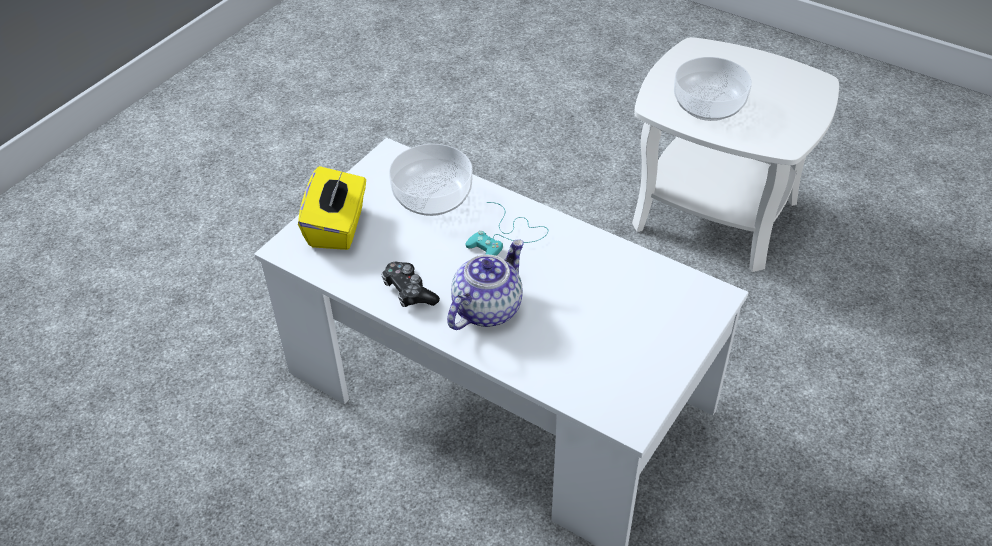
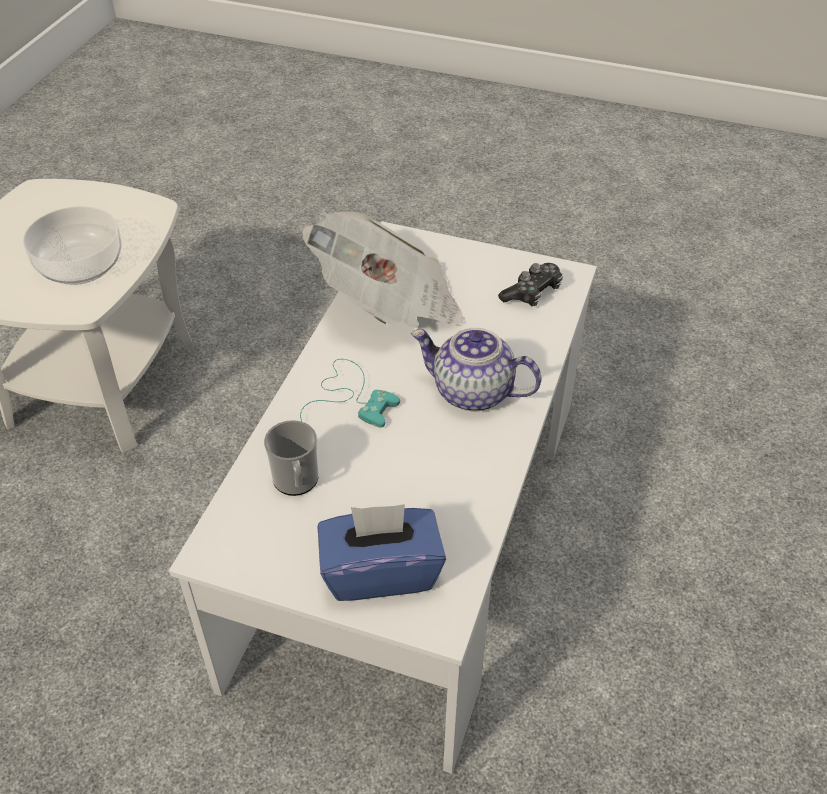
camera: 105 degrees left, 0 degrees up
(338, 227) = (381, 571): yellow tissue box -> blue tissue box
(409, 291) = (471, 465): game controller -> game controller (532, 292)
(431, 197) = (296, 482): bowl -> mug
(615, 275) = (388, 304): none -> newspaper

